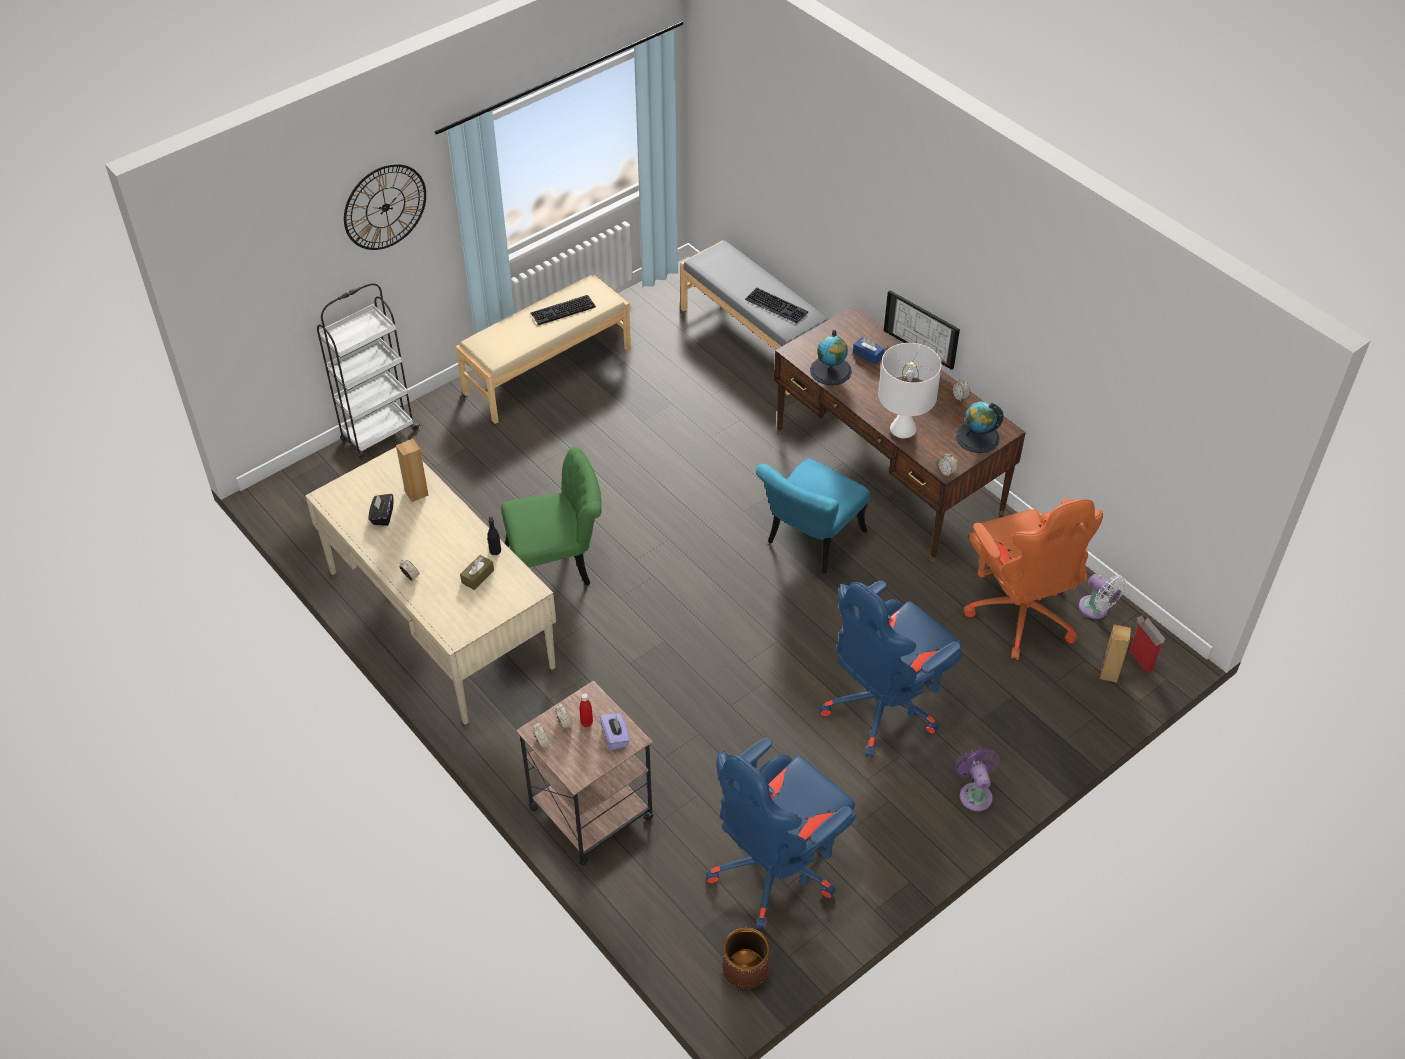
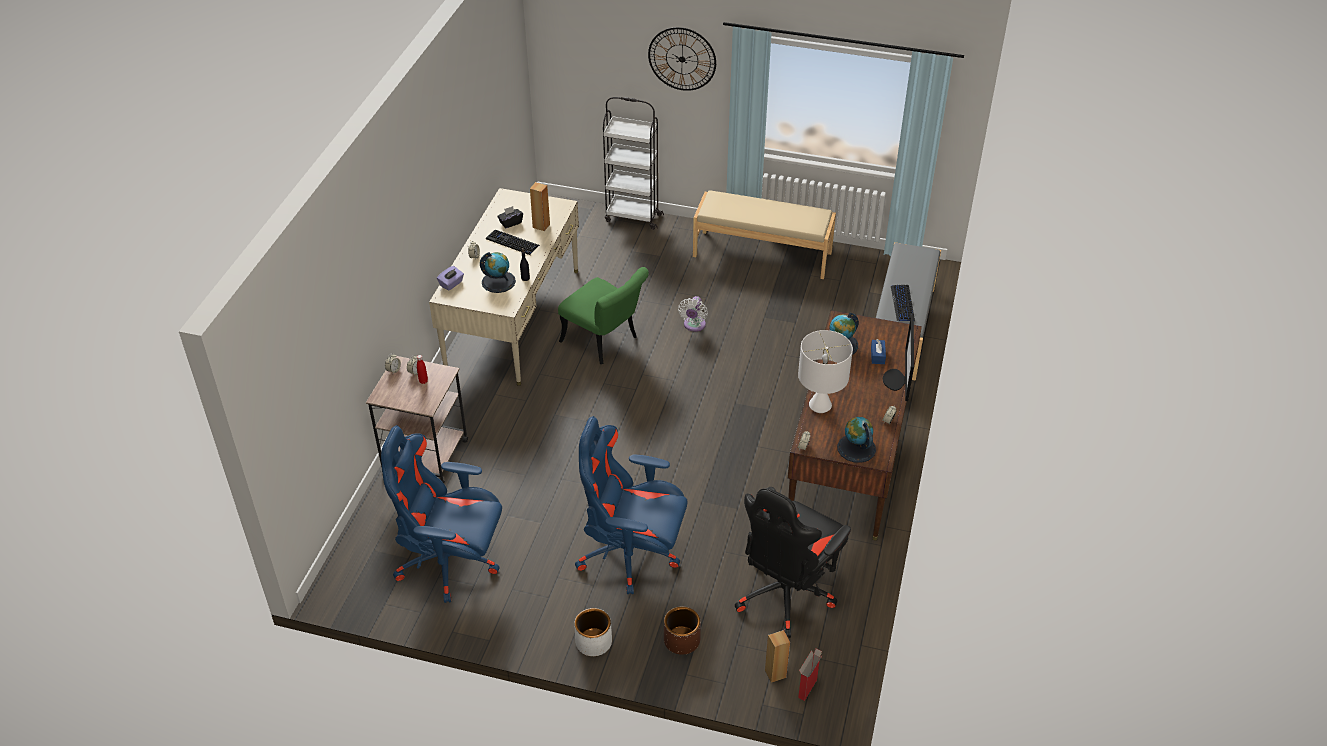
camera: 55 degrees right, 5 degrees down
(477, 576) = (498, 281): brown tissue box -> globe
(562, 311) = (783, 215): keyboard -> keyboard (512, 243)
(615, 737) = (422, 398): purple tissue box -> purple tissue box (451, 284)
(745, 968) = (360, 586): brown planter -> brown planter (681, 640)
(810, 543) = (740, 449): turquoise chair -> none
(975, 793) = (593, 642): purple fan -> white planter
(1017, 607) = (789, 589): orange office chair -> black office chair
(1096, 609) = (833, 638): white fan -> white fan (694, 326)

